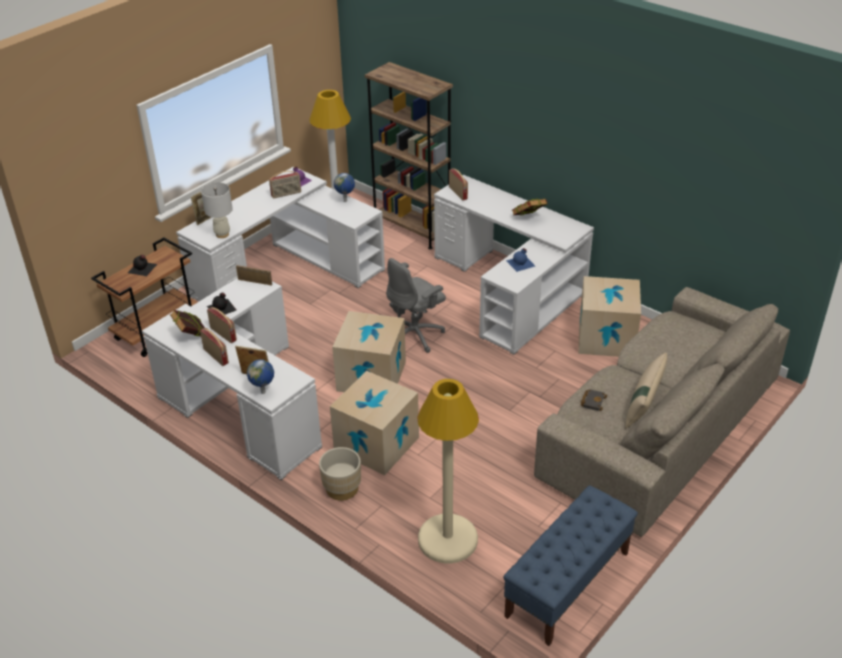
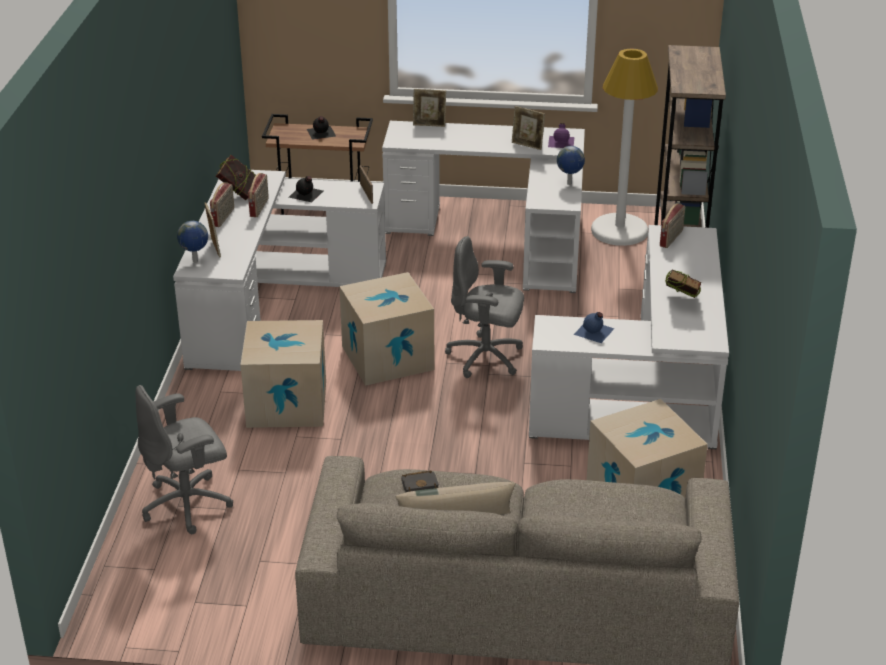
camera: 55 degrees right, 5 degrees down
(222, 234) = (414, 143): white table lamp -> none
(286, 194) = (527, 145): radio -> picture frame
(342, 488) = (204, 409): beige planter -> none
(447, 539) = (188, 504): beige floor lamp -> grey office chair
(567, 584) = (187, 614): blue bench -> none

